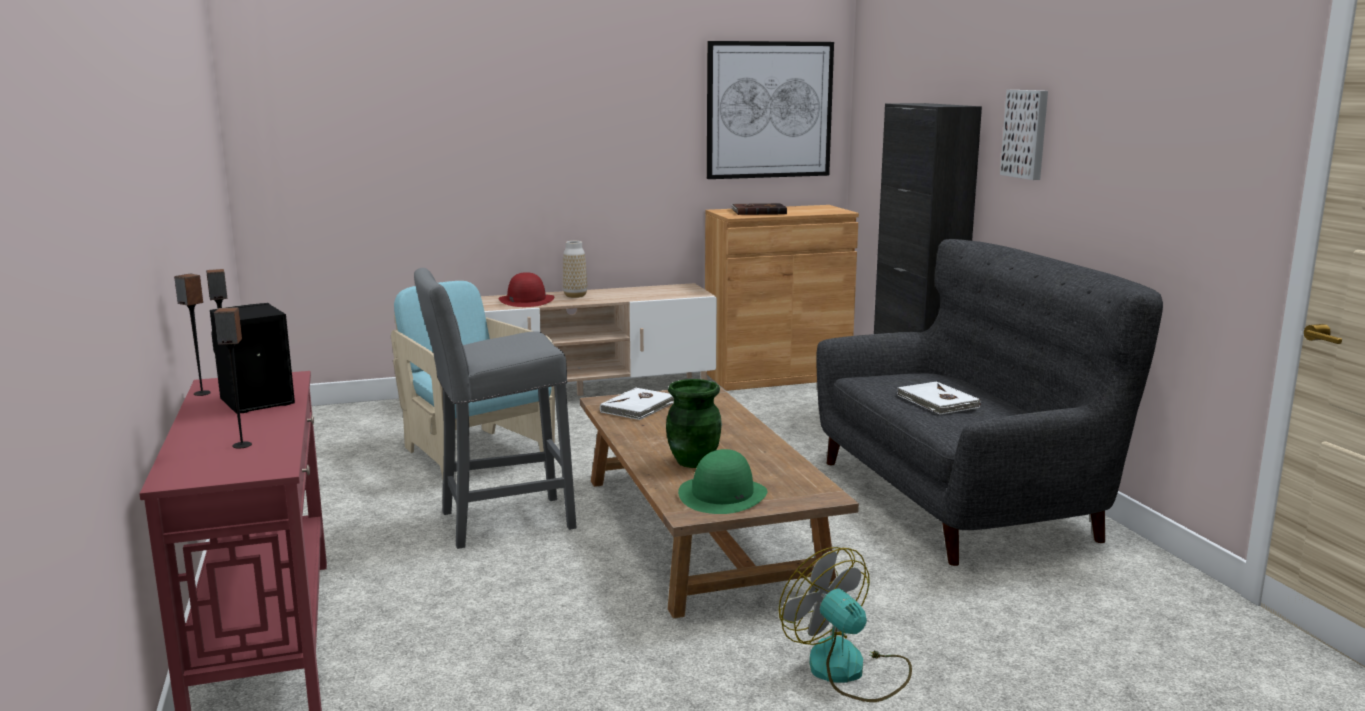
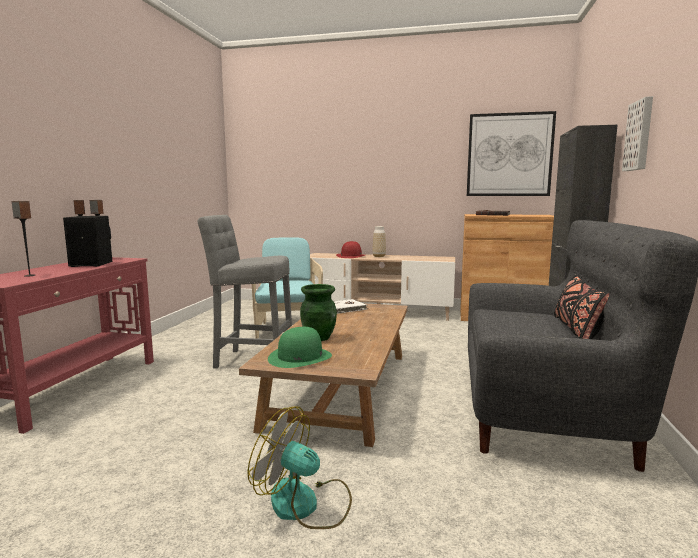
camera: 30 degrees right, 5 degrees down
(848, 670) = (305, 504): fan -> fan turned 60 degrees counterclockwise
(937, 402) = (521, 329): white book -> none
(988, 393) = (577, 331): none -> black pillow

